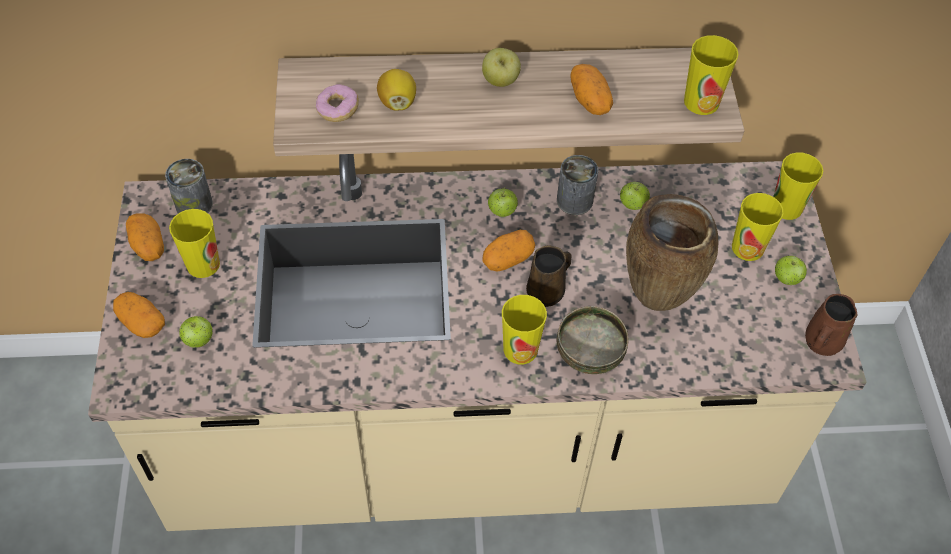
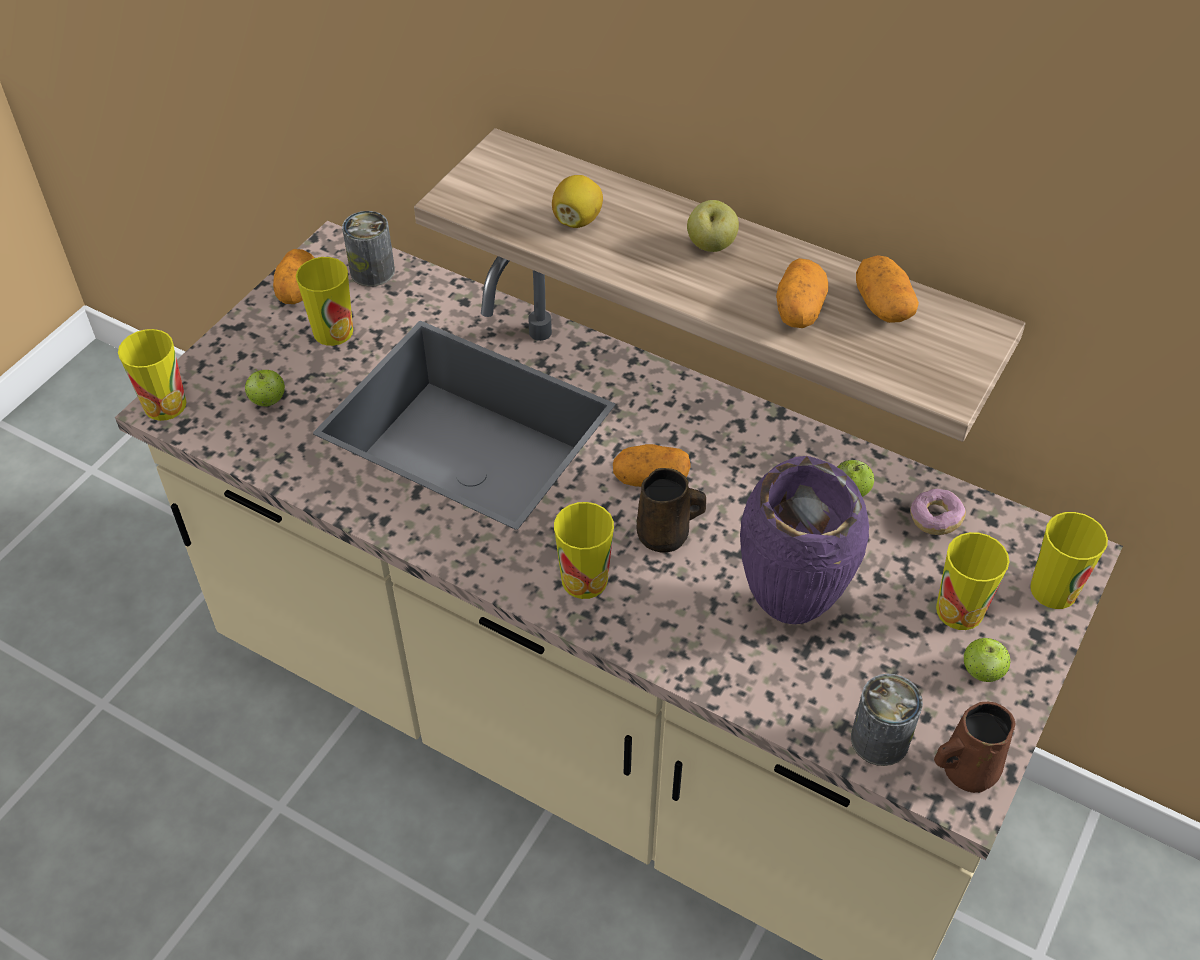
camera: 35 degrees right, 5 degrees down
(142, 323) = (231, 358): potato -> potato (882, 306)
(338, 110) = (508, 201): donut -> donut (935, 519)
(502, 211) = (687, 426): apple -> none
(574, 200) = (782, 454): can -> can (879, 739)
(588, 353) = (658, 625): bowl -> none
(658, 301) = (791, 612): brown vase -> purple vase
(701, 102) = (939, 369): cup -> cup (165, 405)

